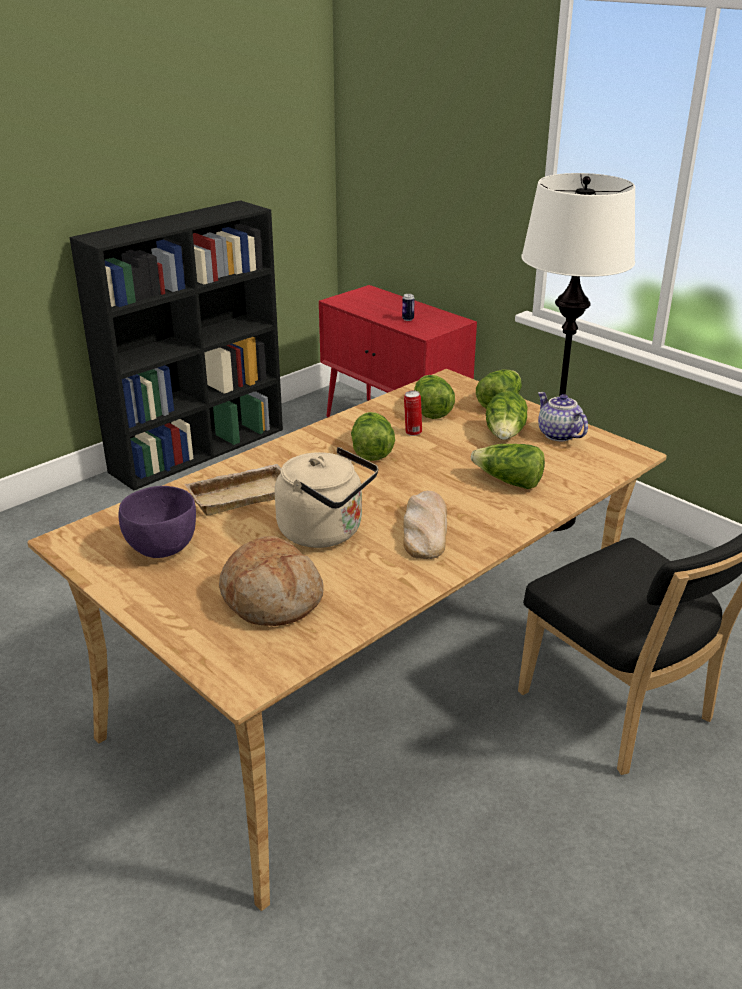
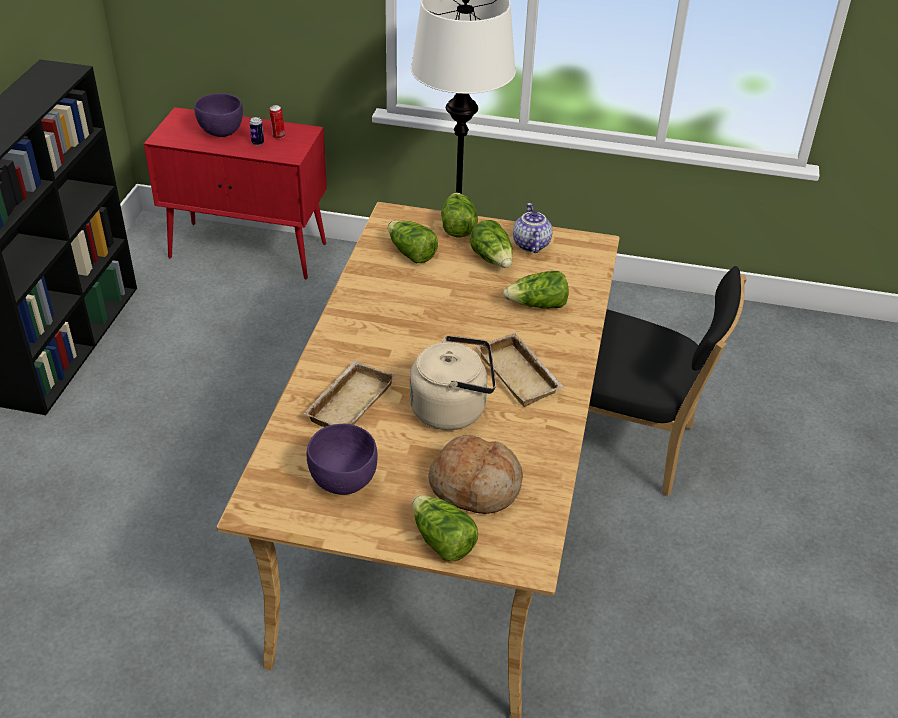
camera: 35 degrees left, 10 degrees up
(371, 450) = (406, 314): lettuce -> lettuce (442, 541)
(386, 306) = (221, 132): none -> purple bowl
(412, 432) = (420, 283): can -> can (278, 136)
(425, 529) = (521, 375): bread -> beige tray
(557, 435) = (530, 244): teapot -> teapot turned 60 degrees clockwise

